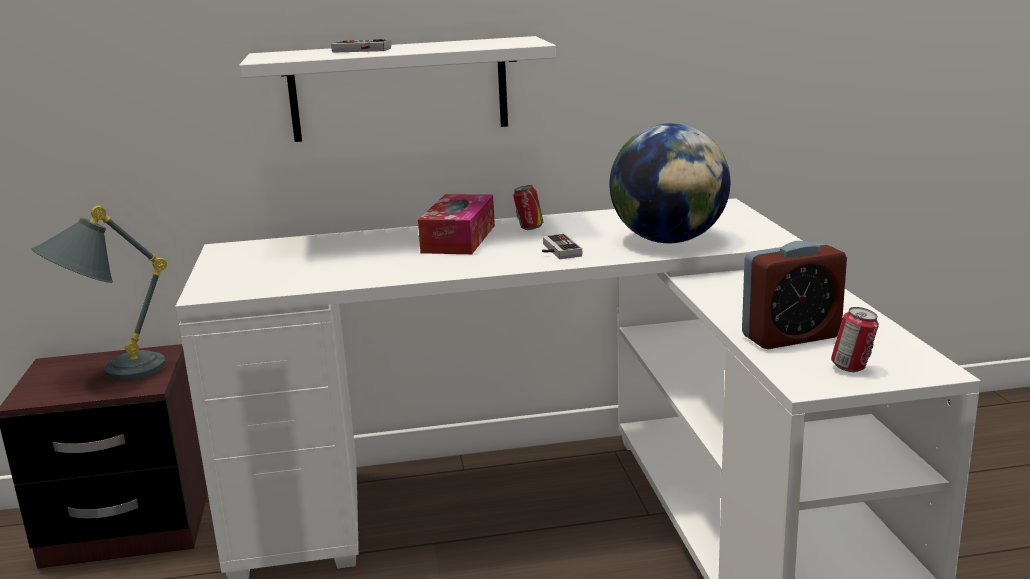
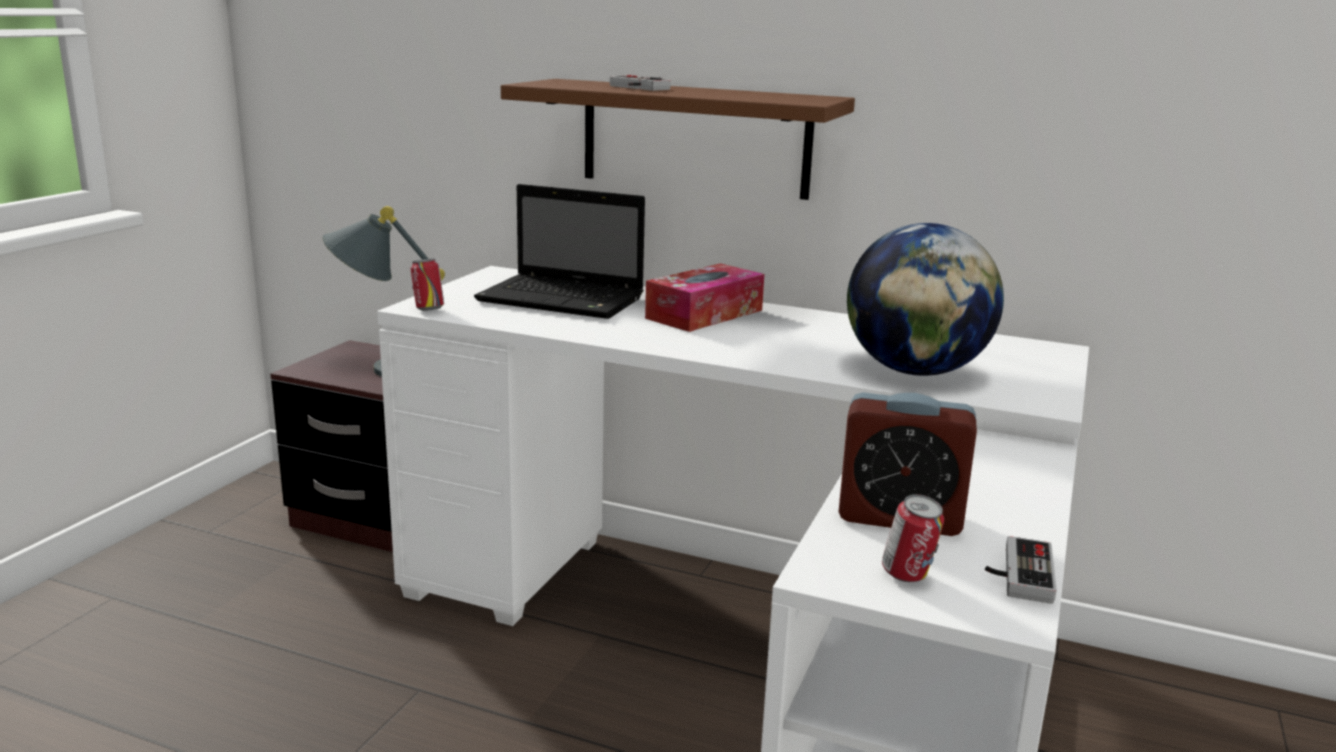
camera: 30 degrees right, 0 degrees up
(328, 255) = (564, 300): none -> laptop
(399, 89) = (695, 138): white shelf -> brown shelf
(529, 228) = (790, 321): can -> can (428, 309)
(556, 251) = (776, 350): game controller -> game controller (1017, 573)

